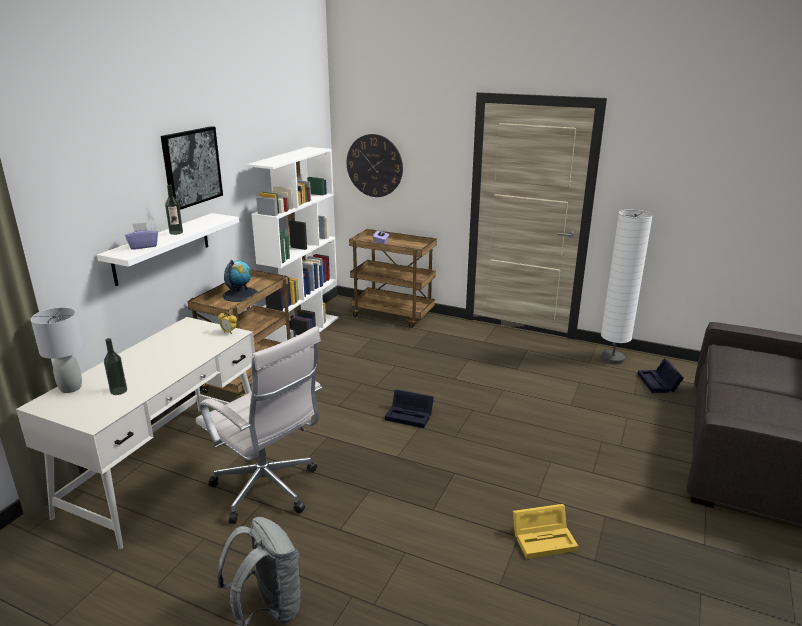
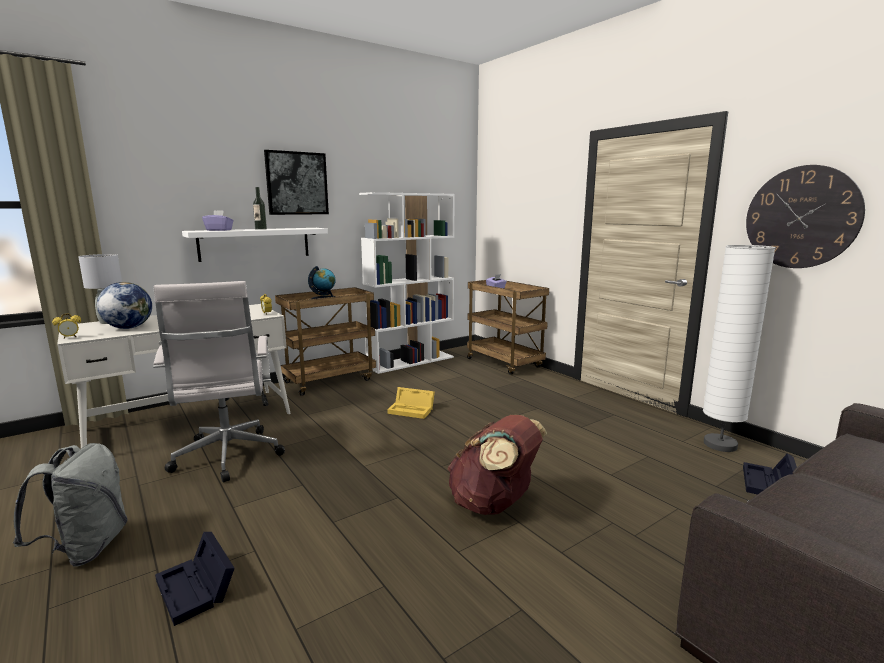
camera: 30 degrees right, 10 degrees down
(85, 422) = (70, 337): none -> alarm clock
(118, 391) = (128, 328): bottle -> globe
(374, 165) = (505, 217): wall clock -> wall clock (801, 217)
(410, 415) = (421, 437): black storage box -> black storage box (197, 589)
(523, 454) = (494, 504): none -> brown backpack
(545, 538) = (411, 602): yellow storage box -> yellow storage box (412, 410)

